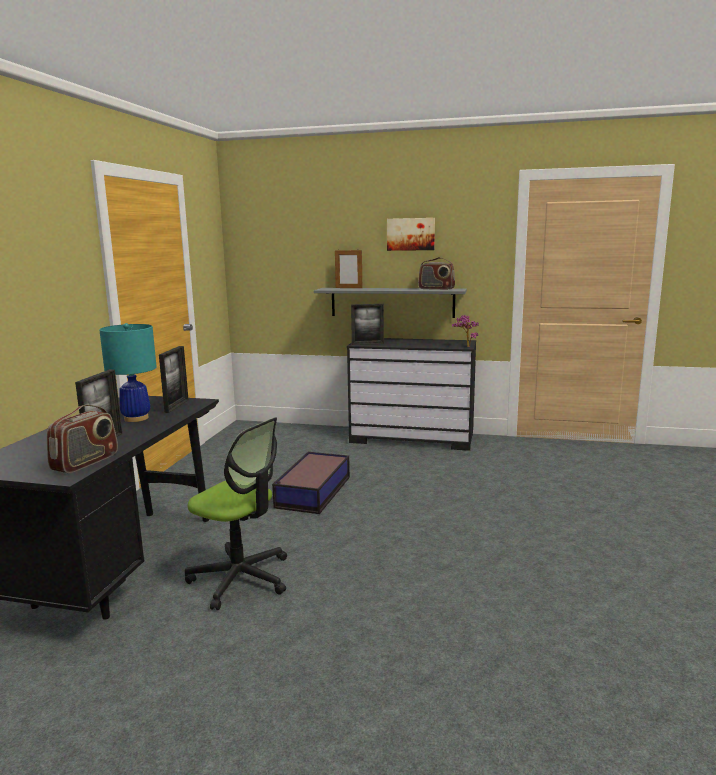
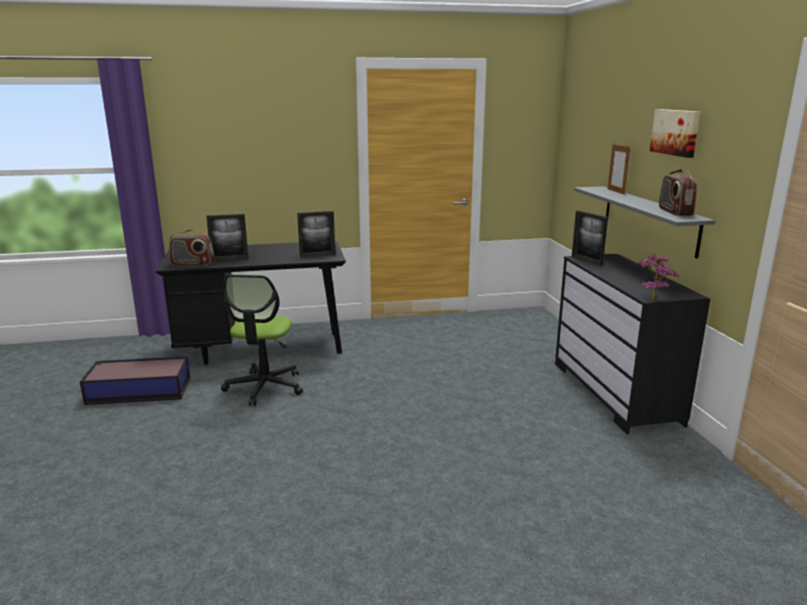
camera: 65 degrees right, 5 degrees up
(136, 418) = (281, 254): turquoise table lamp -> none
(312, 492) = (421, 376): storage box -> storage box (138, 390)

